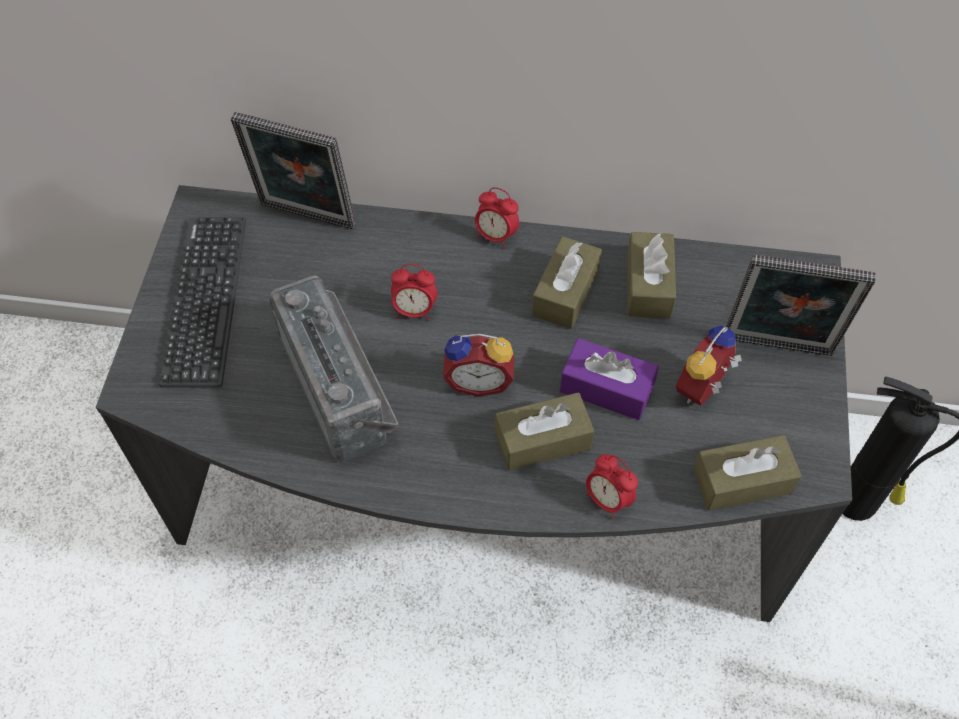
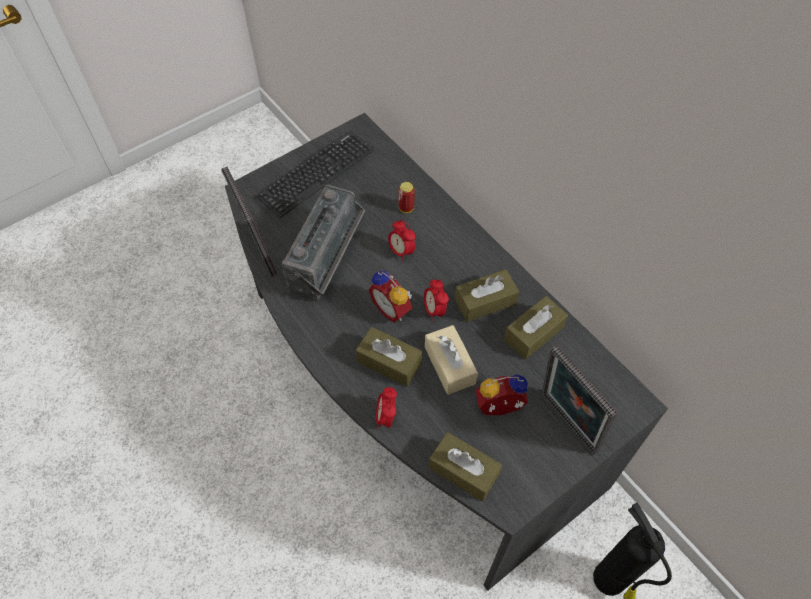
camera: 45 degrees right, 0 degrees up
(305, 218) = (401, 169): picture frame -> picture frame (258, 252)
(363, 259) = (406, 208): none -> can
(495, 236) = (482, 246): alarm clock -> alarm clock (434, 310)
(606, 388) = (449, 365): purple tissue box -> beige tissue box

